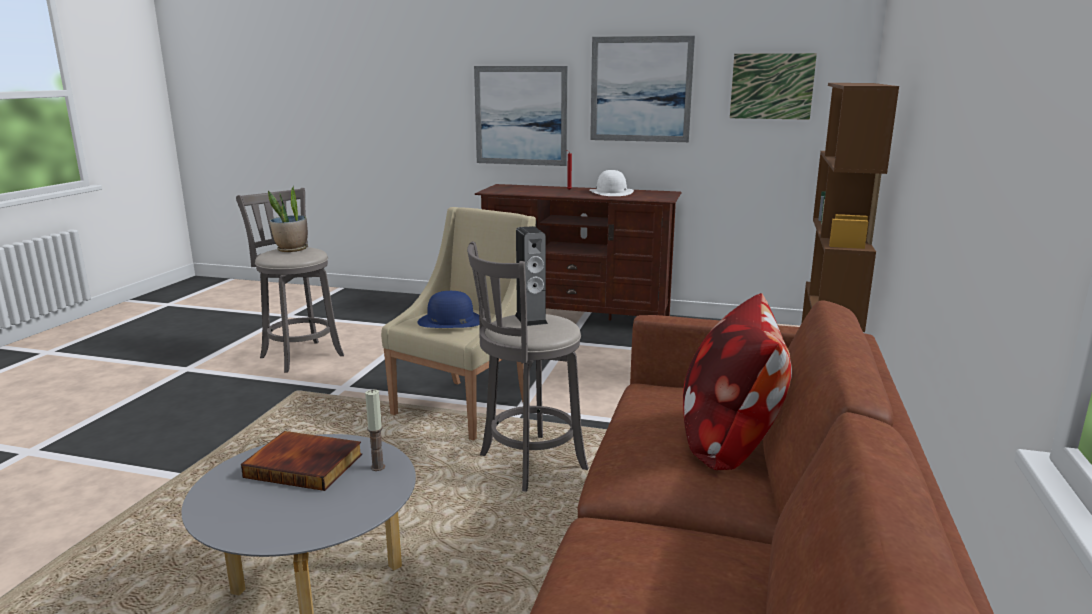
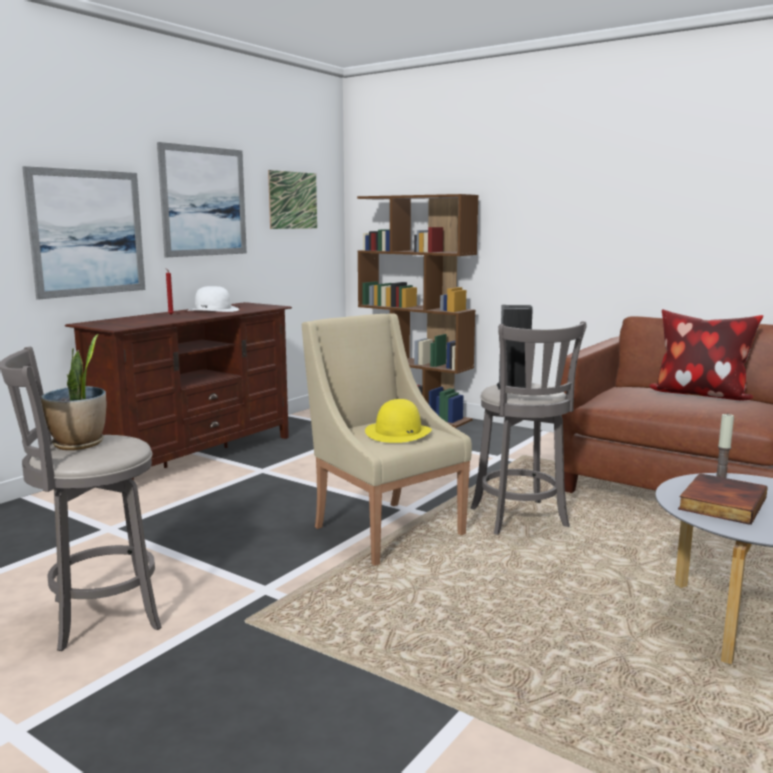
camera: 70 degrees left, 5 degrees down
(450, 321) = (398, 432): blue hat -> yellow hat

